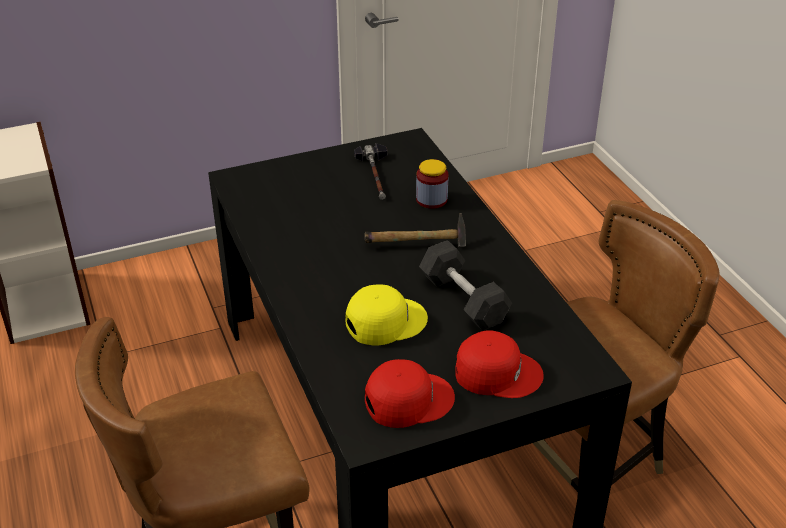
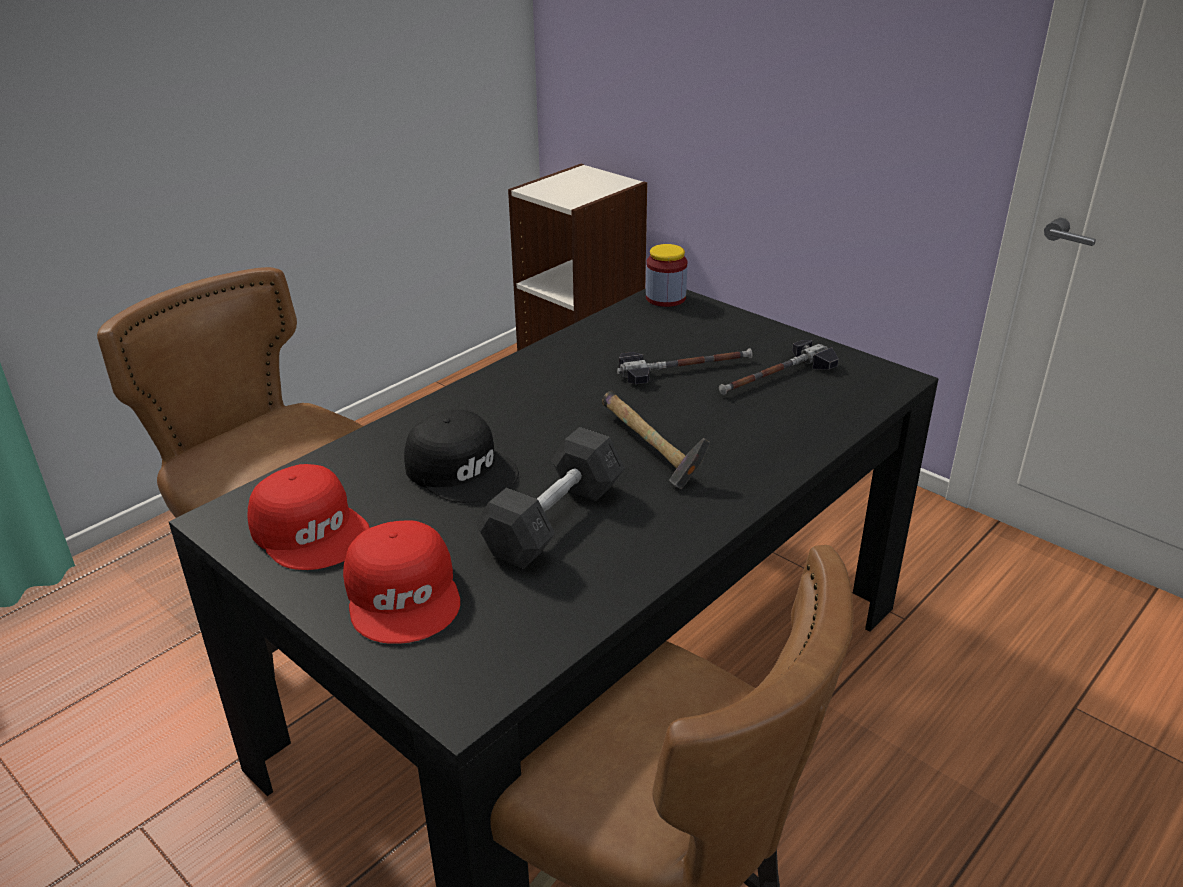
camera: 65 degrees right, 5 degrees down
(337, 202) = (684, 368): none -> hammer
(385, 321) = (462, 469): yellow cap -> black cap
(431, 199) = (767, 432): jar -> jar (665, 298)

